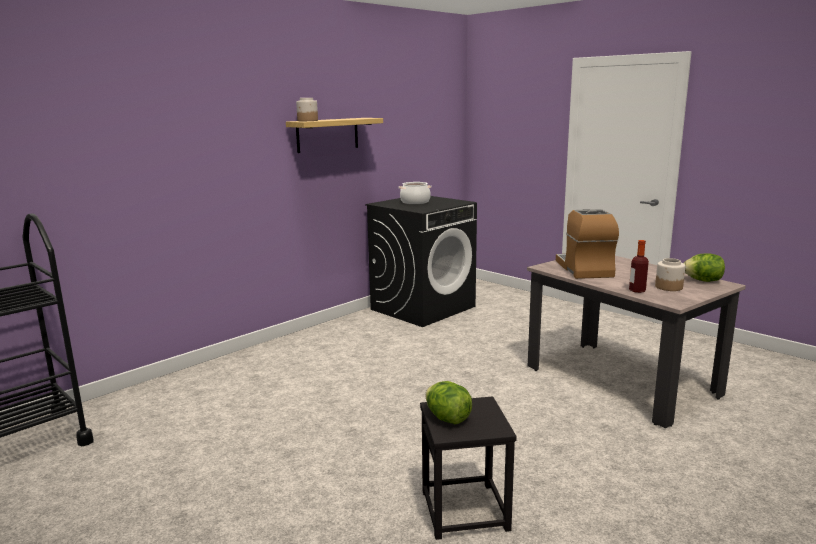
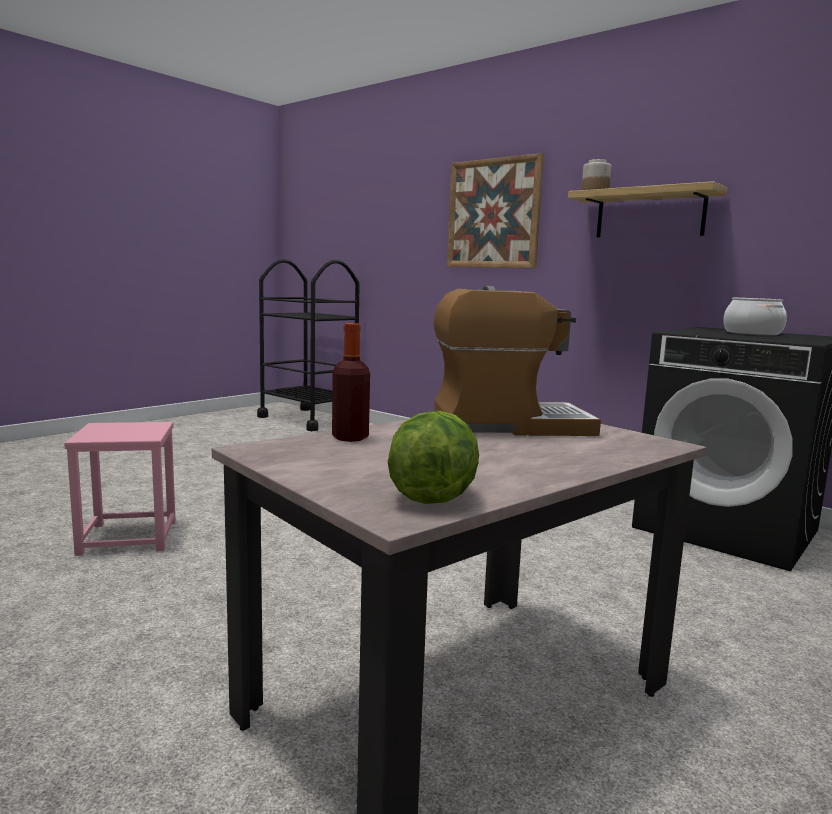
camera: 85 degrees right, 5 degrees down
(205, 137) = (493, 214): none -> picture
(447, 418) = (127, 426): lettuce -> none
(465, 510) = (128, 537): black stool -> pink stool
(669, 287) = (371, 460): jar -> none

